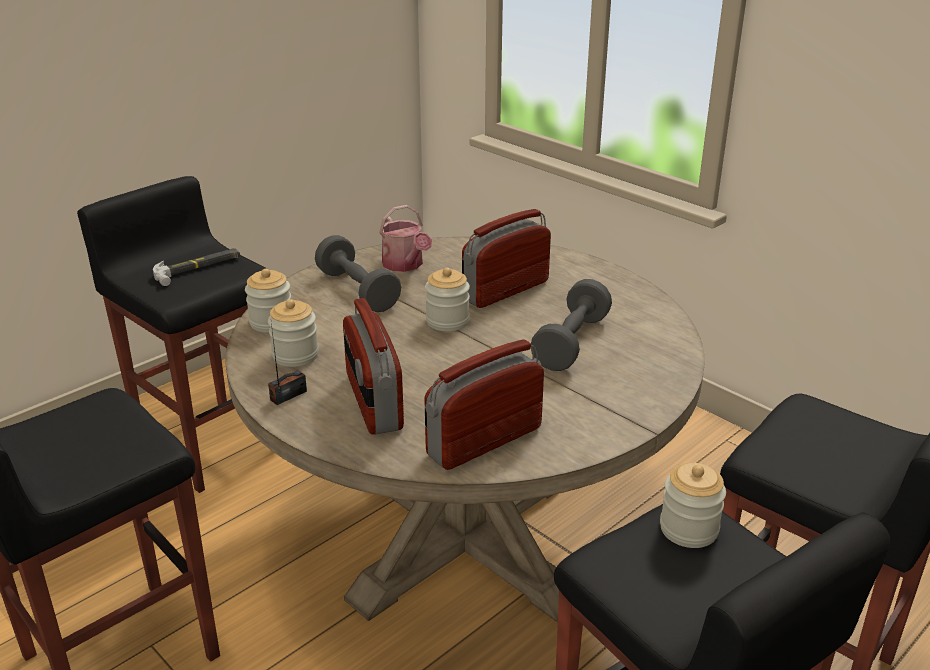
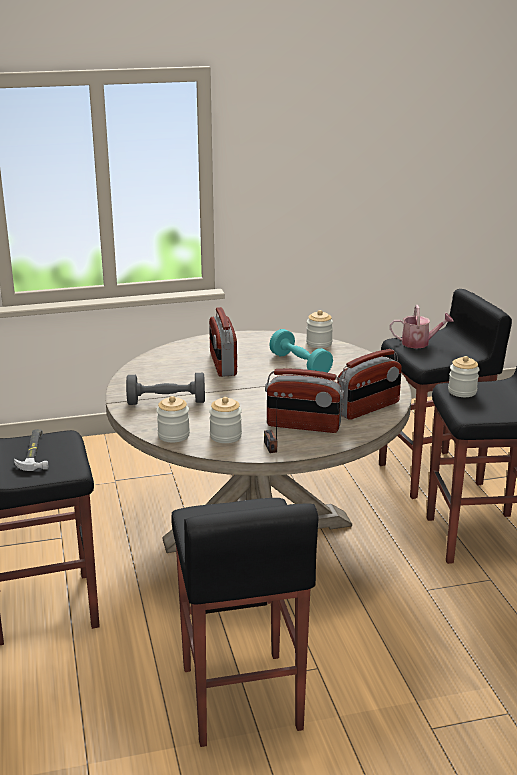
camera: 60 degrees left, 5 degrees down
(405, 265) = (151, 381): watering can -> watering can (419, 343)
(447, 321) = (238, 387): jar -> jar (319, 343)
(484, 441) = (368, 408): radio -> radio turned 120 degrees counterclockwise
(571, 343) = (300, 365): grey dumbbell -> turquoise dumbbell

